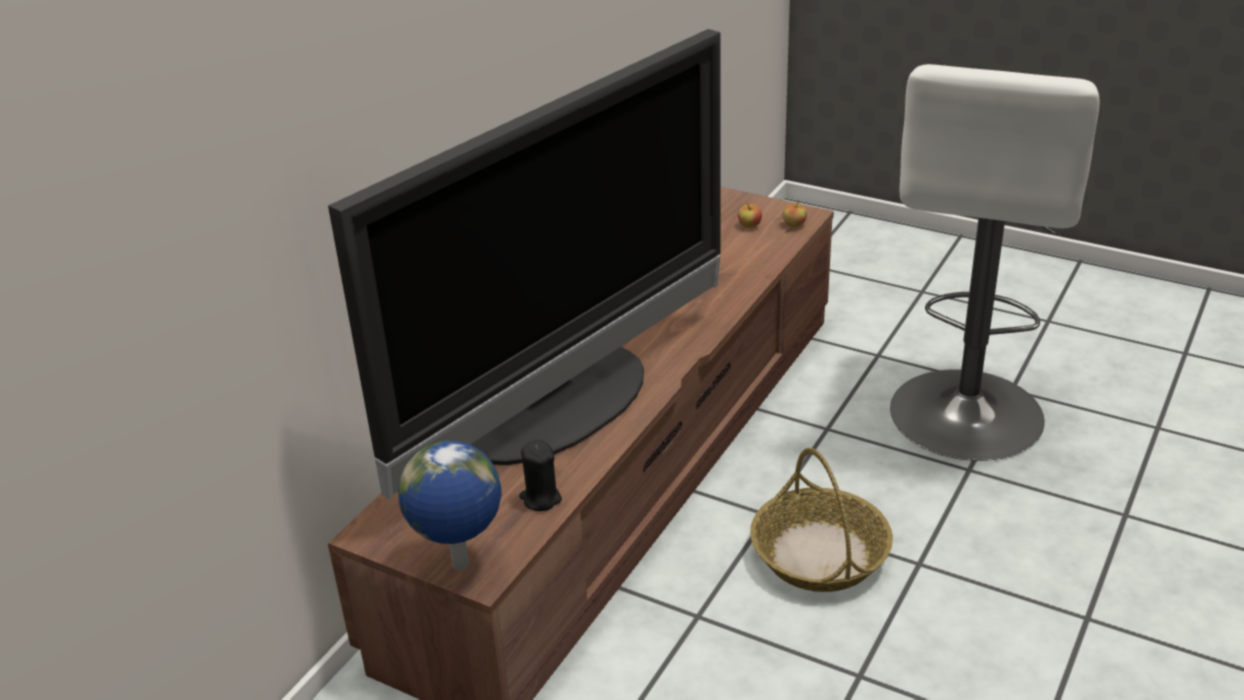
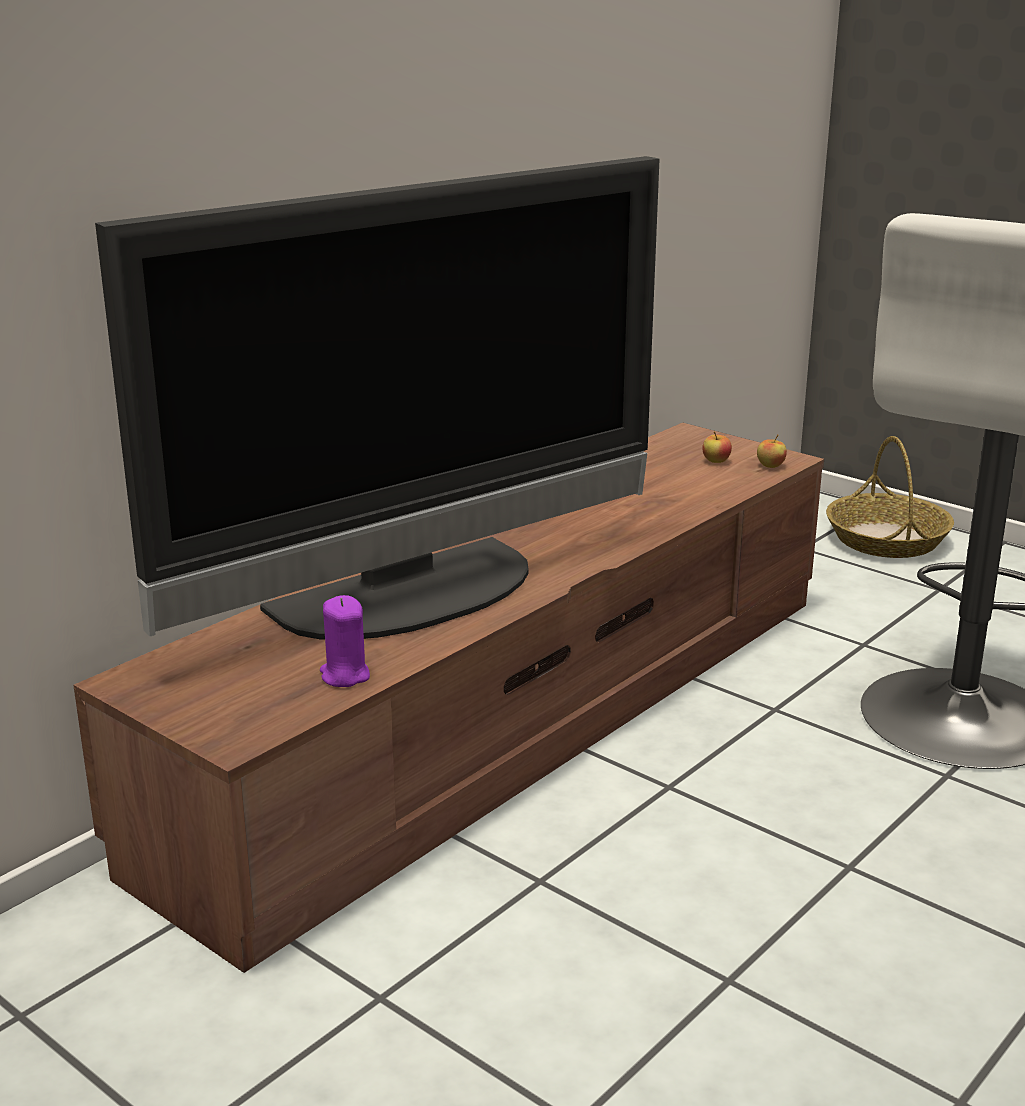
camera: 10 degrees right, 10 degrees down
(461, 566) = (214, 727): globe -> none
(540, 498) = (345, 675): black candle -> purple candle
(819, 554) = (719, 837): basket -> basket (886, 539)

